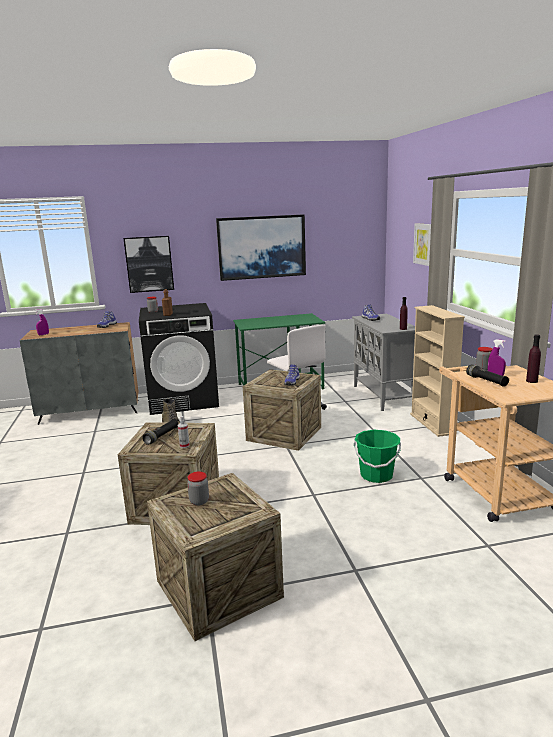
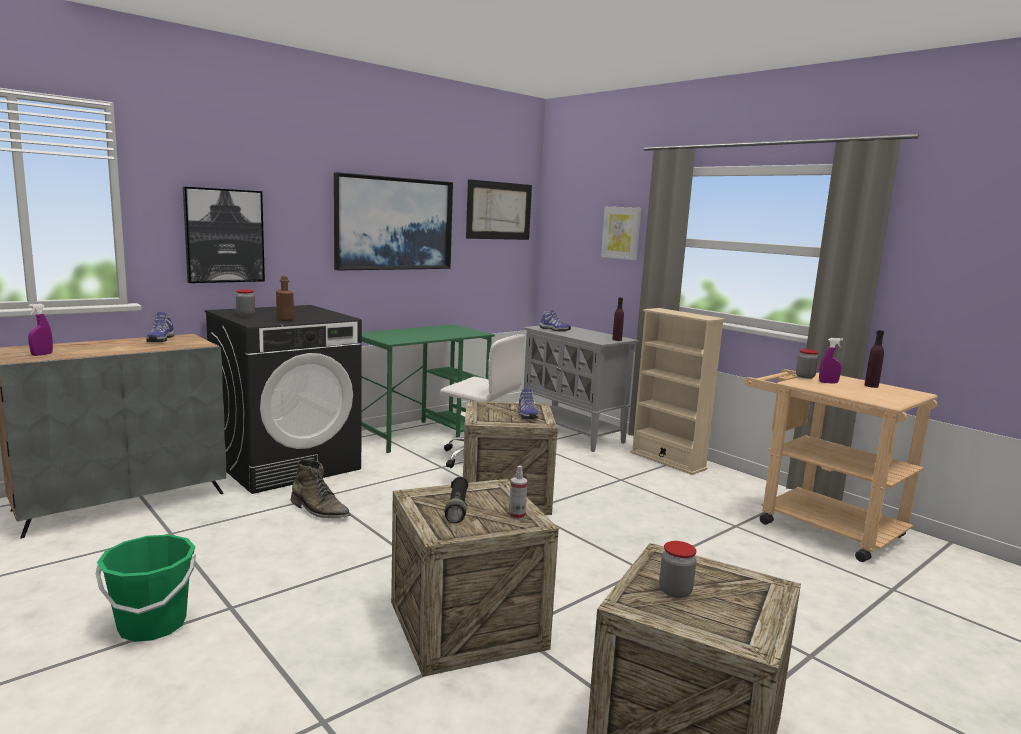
camera: 30 degrees left, 5 degrees down
(348, 230) = (499, 210): none -> picture
(376, 475) = (685, 531): green bucket -> green bucket (152, 625)
(486, 381) = (832, 388): black flashlight -> none

